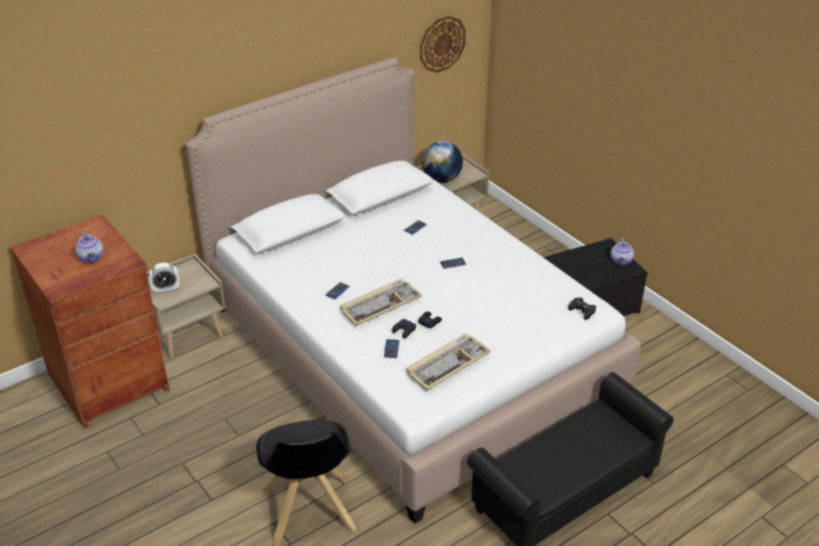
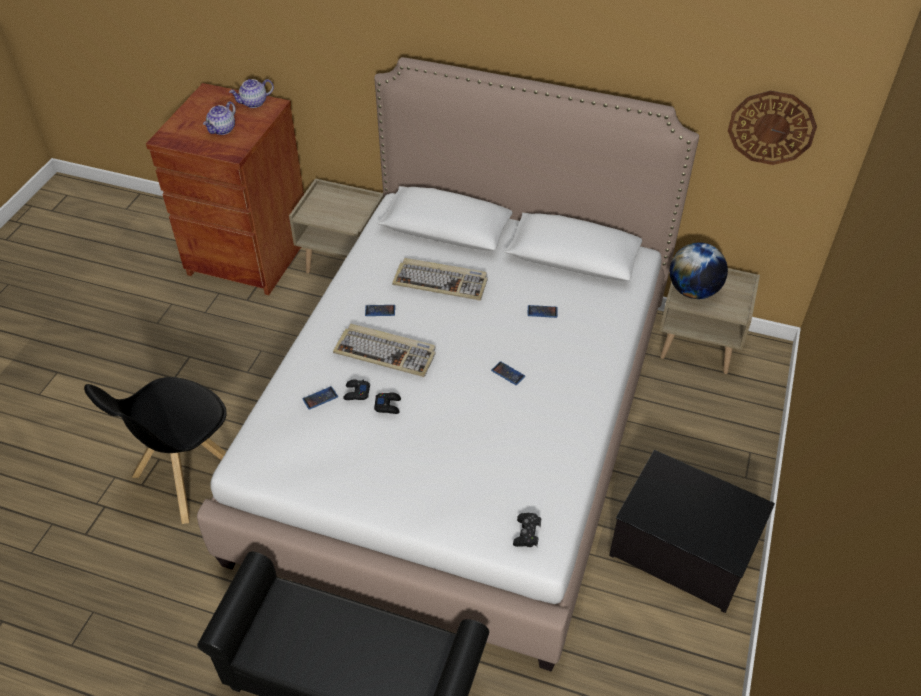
camera: 55 degrees right, 10 degrees up
(166, 289) = (322, 207): alarm clock -> none
(447, 363) = (331, 454): keyboard -> keyboard (441, 282)
(621, 261) = (737, 536): teapot -> teapot (254, 103)

